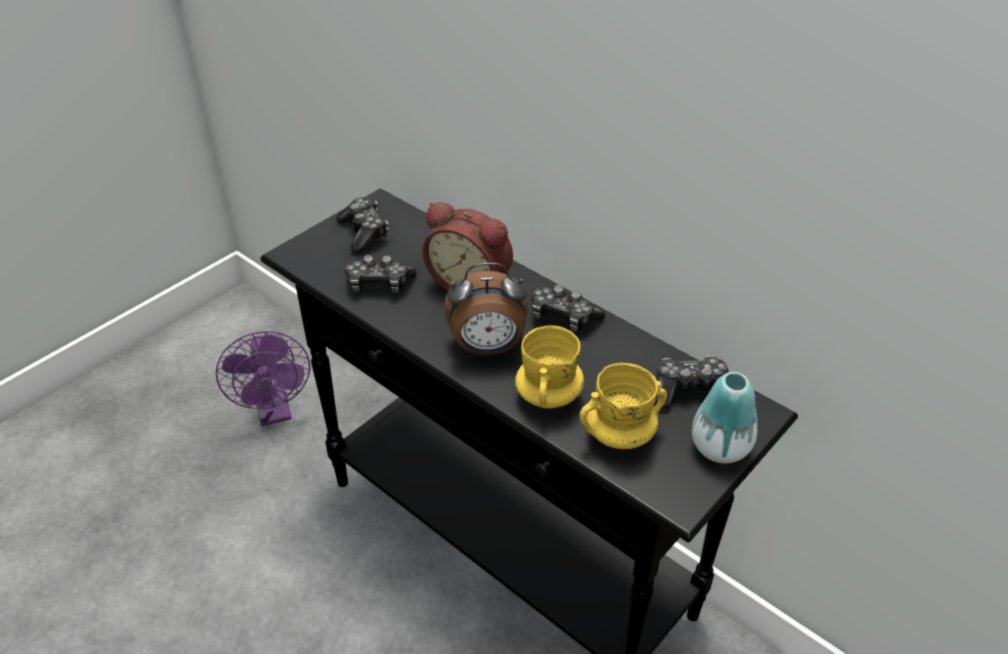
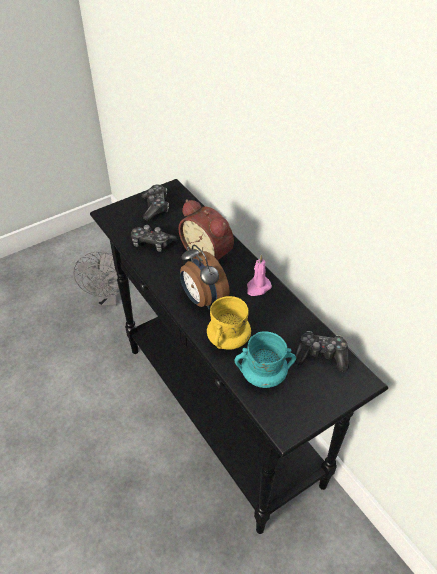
camera: 15 degrees right, 5 degrees up
(275, 412) = (109, 299): purple fan -> grey fan
(487, 348) = (202, 299): alarm clock -> alarm clock turned 45 degrees clockwise
(563, 317) = (258, 287): game controller -> pink candle
(619, 436) = (263, 376): yellow mug -> turquoise mug
(720, 447) = (325, 398): vase -> none

